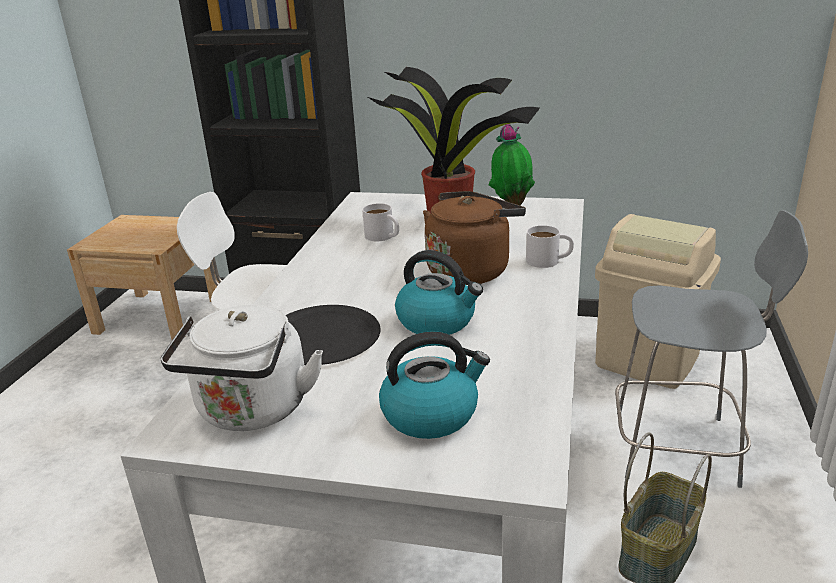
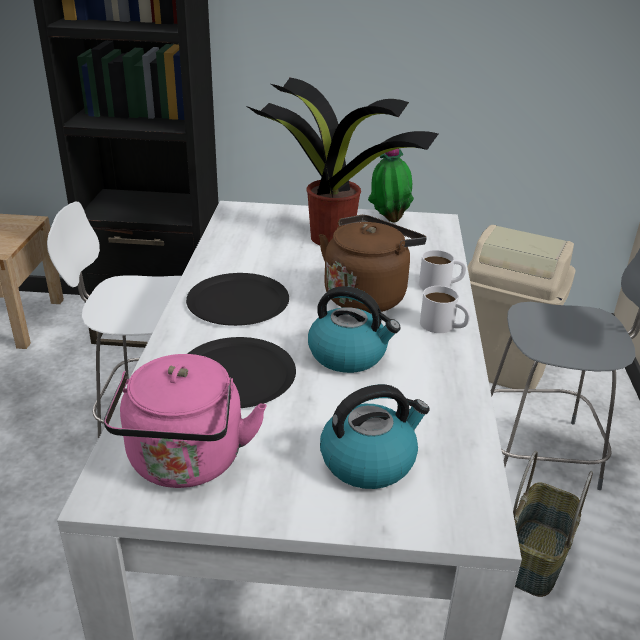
camera: 10 degrees left, 5 degrees up
(252, 412) = (186, 463): white kettle -> pink kettle
(342, 275) = (238, 301): none -> black plate
(383, 237) = (269, 255): white mug -> white mug (443, 326)

